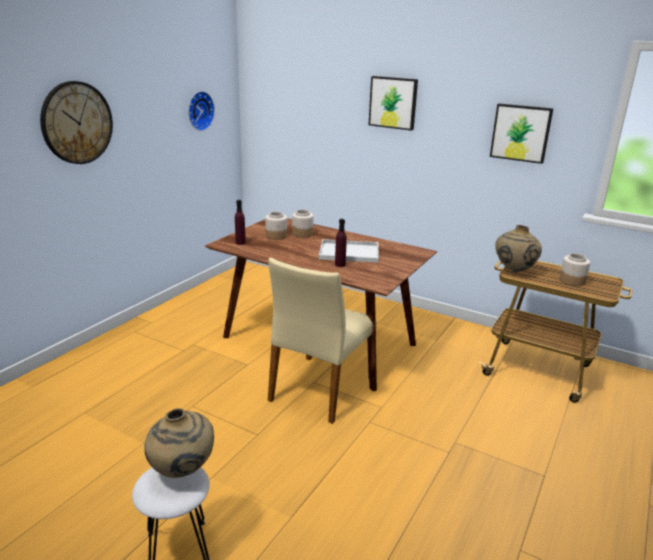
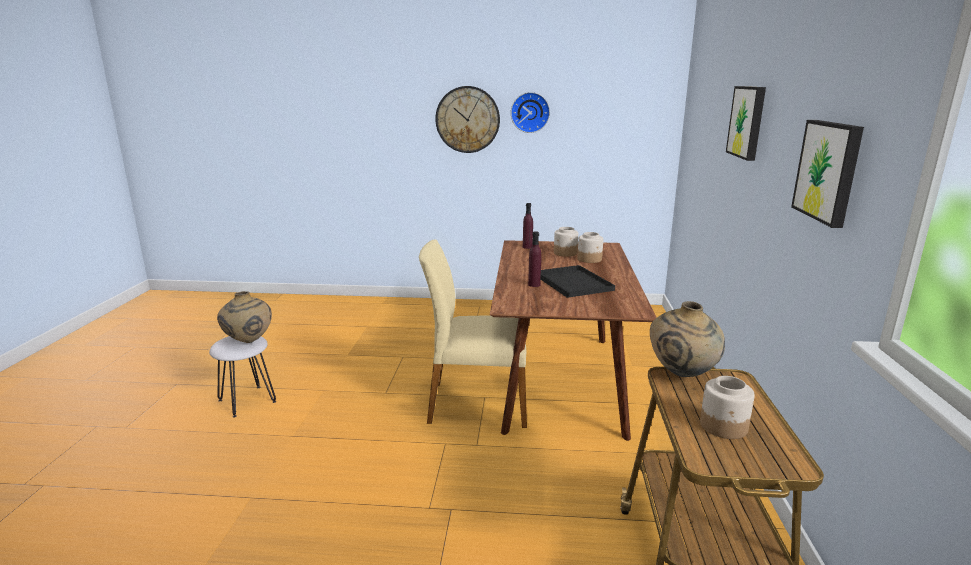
camera: 65 degrees right, 5 degrees down
(199, 110) = (612, 126): wall clock -> wall clock (530, 112)
(348, 252) = (571, 282): white tray -> black tray

